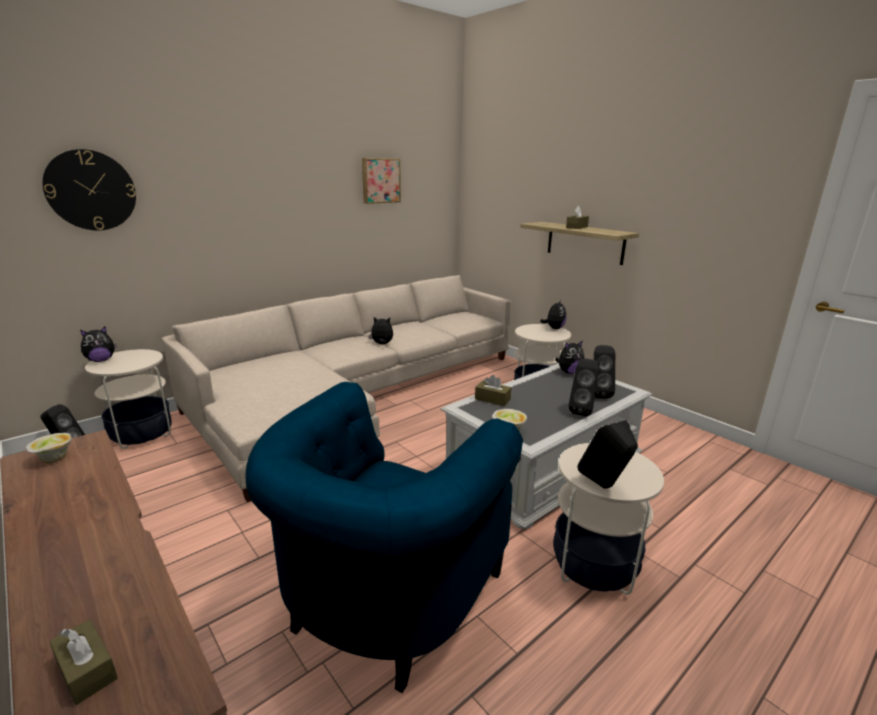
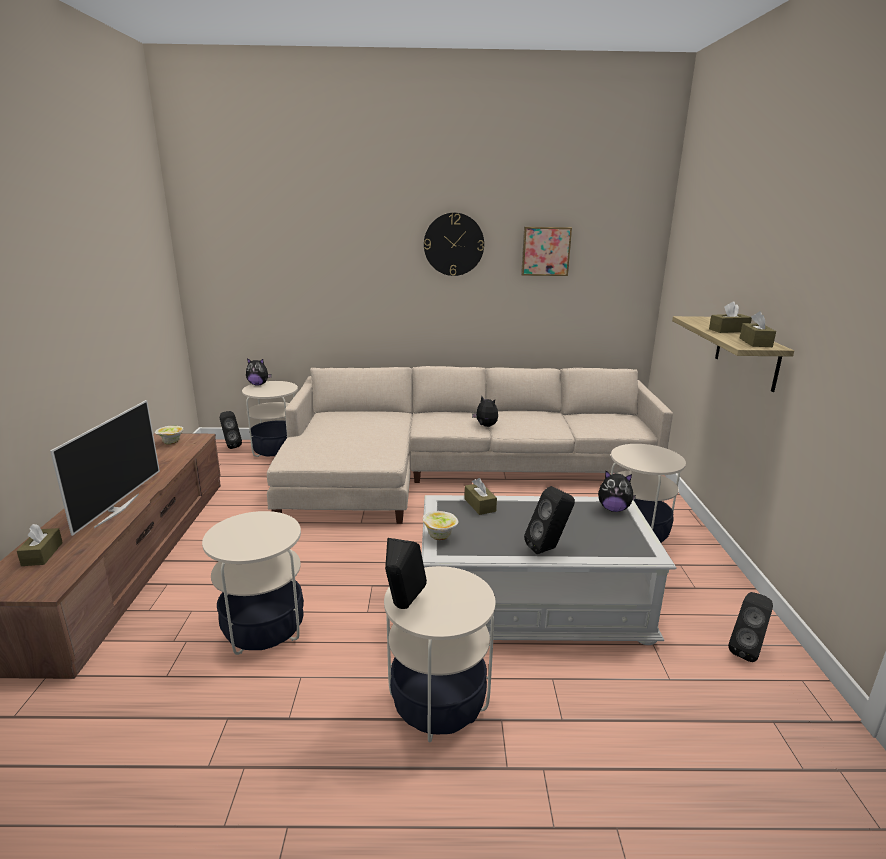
camera: 40 degrees right, 0 degrees up
(91, 190) = (273, 252): wall clock -> wall clock (453, 244)
(113, 561) = (116, 510): none -> television
(387, 601) = (263, 630): blue armchair -> beige side table
(554, 328) = (671, 457): plush toy -> none
(597, 394) = (601, 541): black speaker -> black speaker (747, 650)
(612, 231) = (755, 342): none -> brown tissue box

